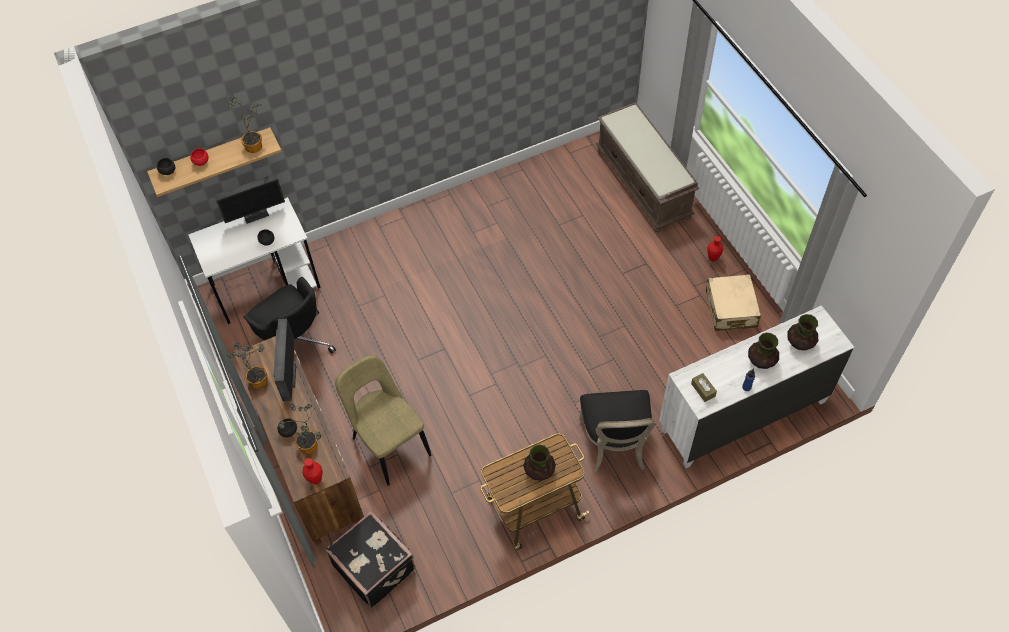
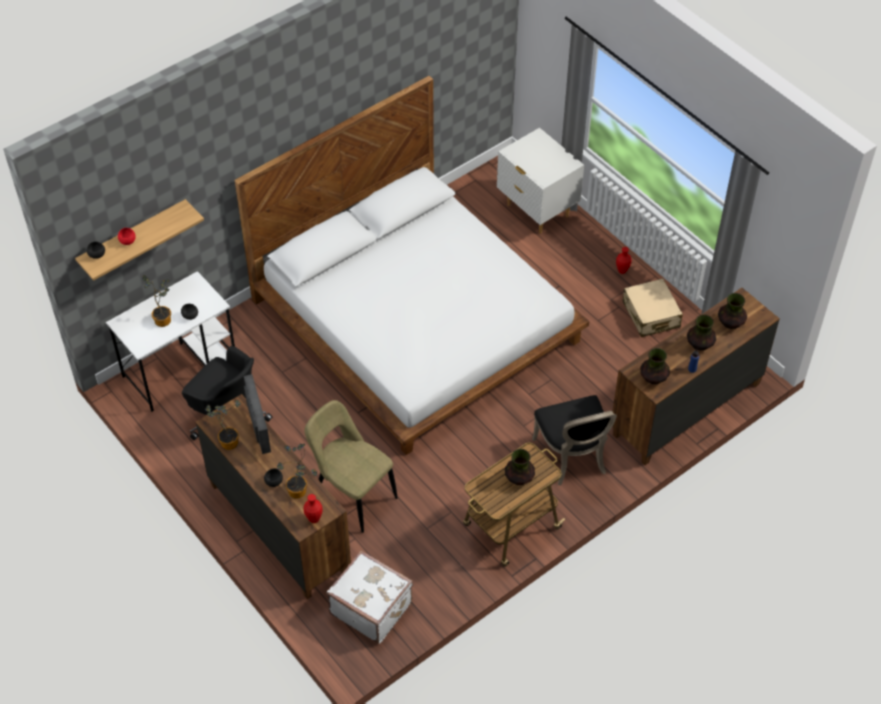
camera: 15 degrees left, 5 degrees down
(256, 145) = (177, 217): potted plant -> potted plant (164, 319)
(256, 216) = (171, 294): monitor -> none
(375, 566) = (371, 607): black suitcase -> white suitcase
(500, 275) = (417, 320): none -> white bed
(644, 184) = (537, 211): brown bench -> white nightstand
(703, 390) = (653, 378): brown tissue box -> vase
(742, 415) = (685, 409): white dresser -> brown dresser

